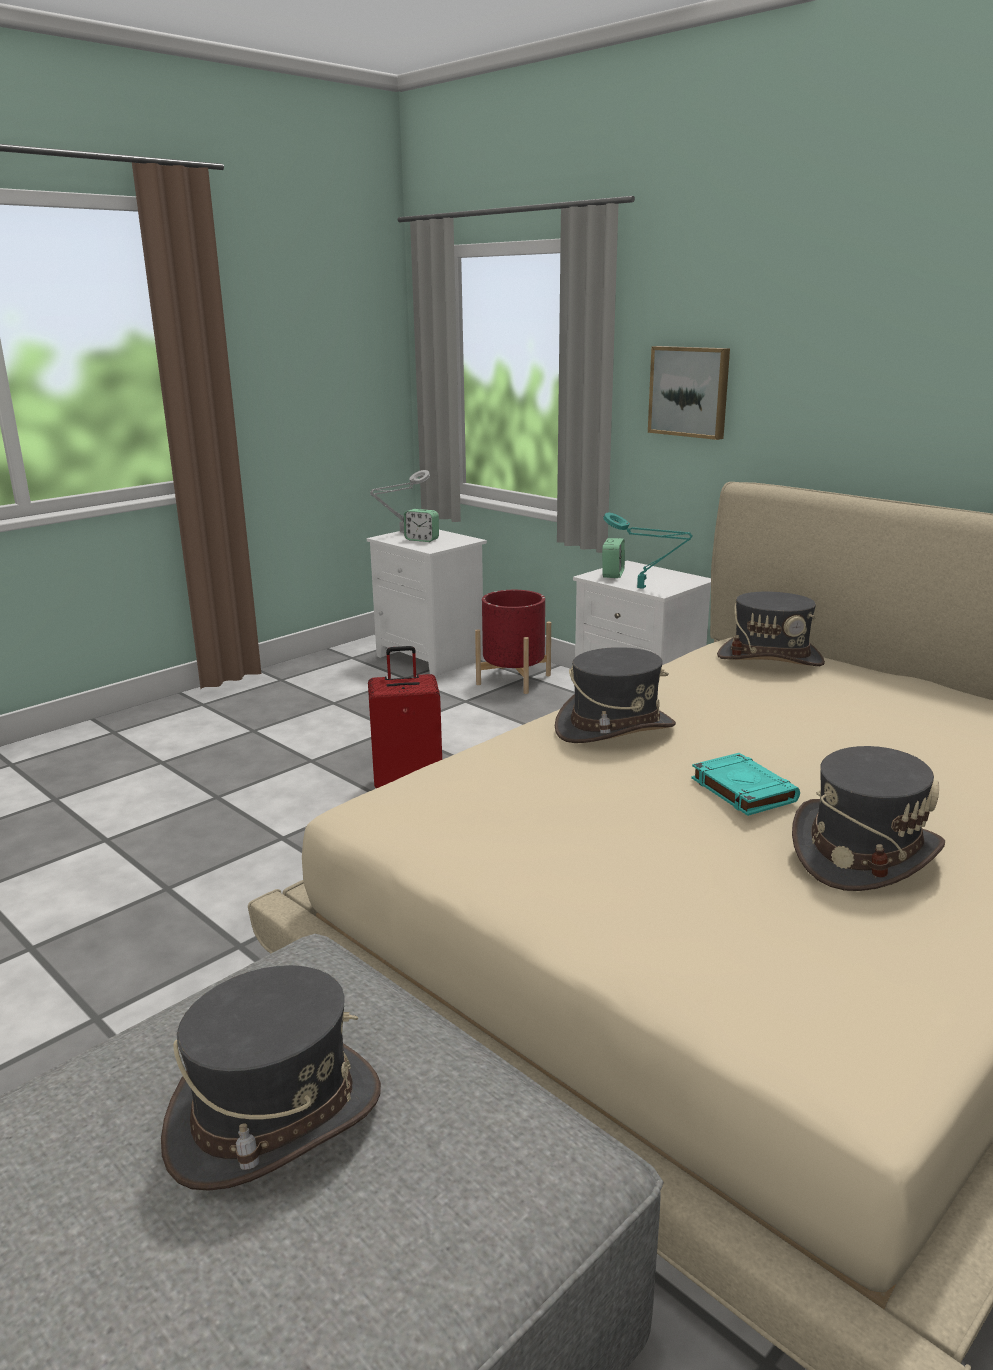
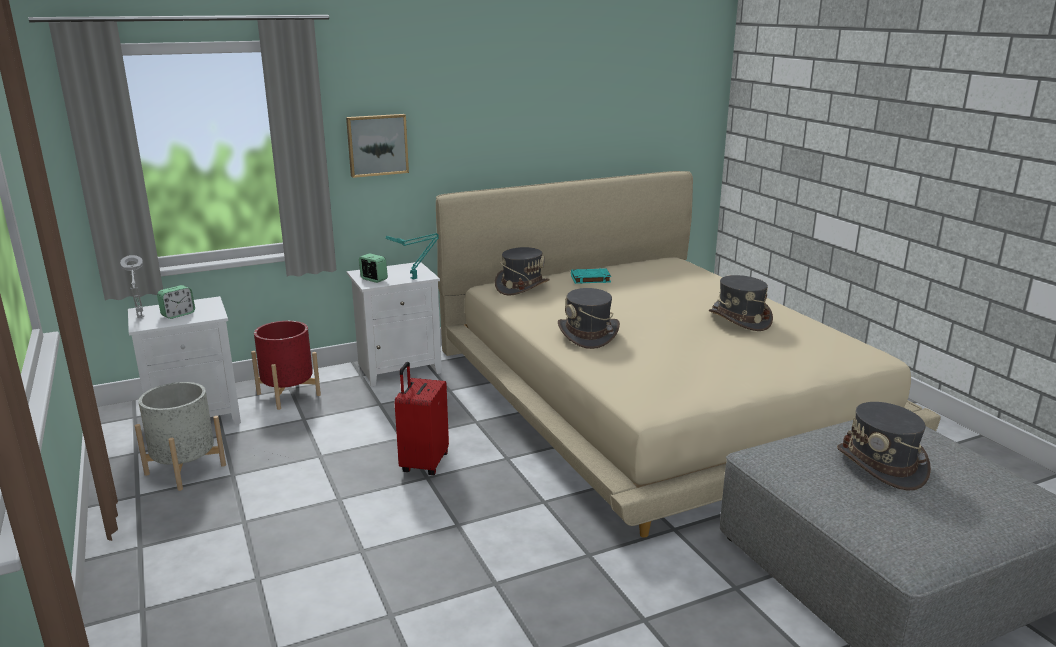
camera: 70 degrees left, 0 degrees up
(332, 683) = (185, 469): none -> grey planter
(742, 789) = (677, 324): turquoise book -> turquoise book (590, 279)

